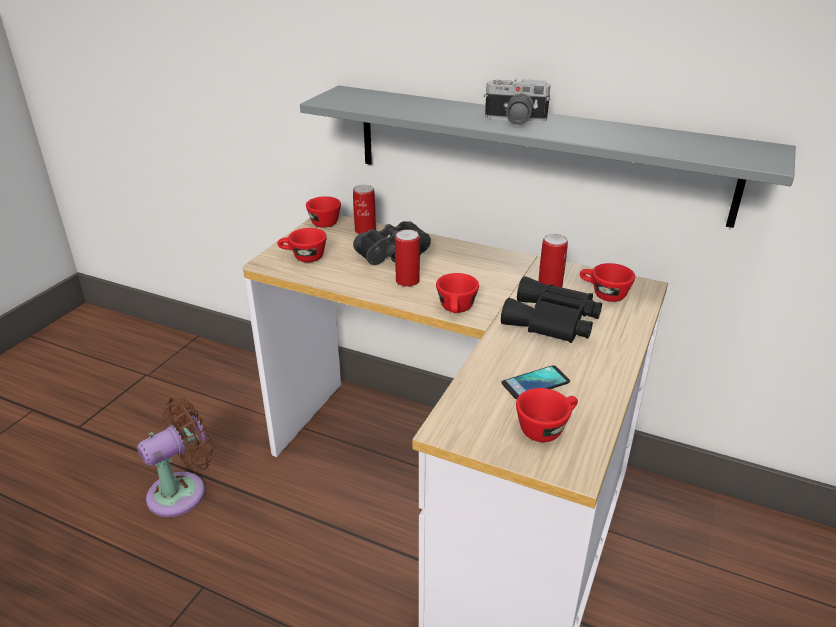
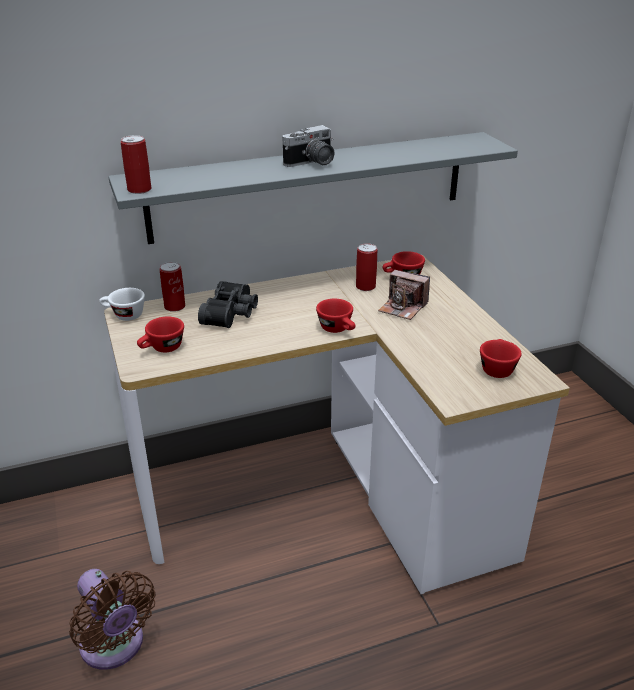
camera: 45 degrees left, 0 degrees up
(183, 491) = (115, 646): brown fan -> brown fan turned 135 degrees clockwise
(321, 222) = (124, 315): red cup -> white cup
(407, 281) = (273, 327): can -> can (139, 189)
(535, 383) = (453, 348): phone -> none
(552, 321) = (403, 308): black binoculars -> camera

